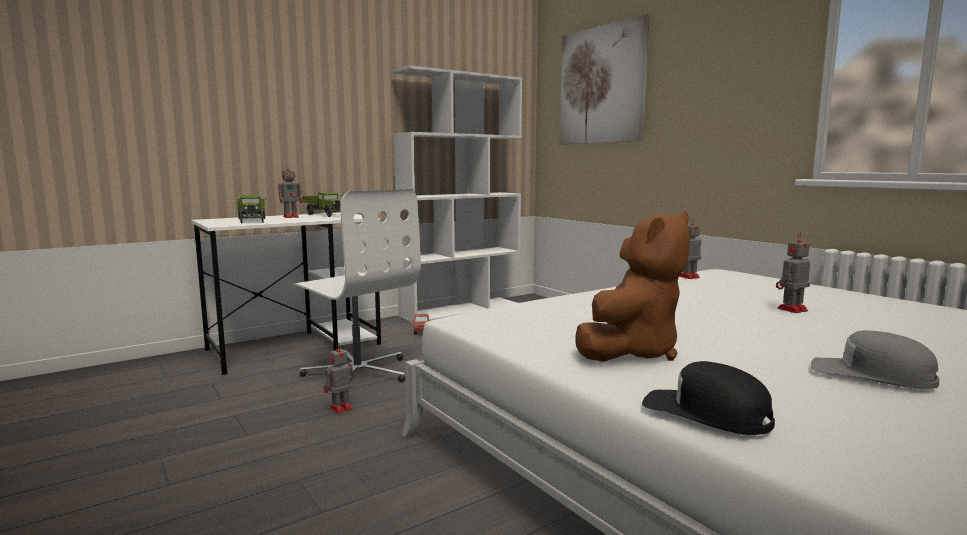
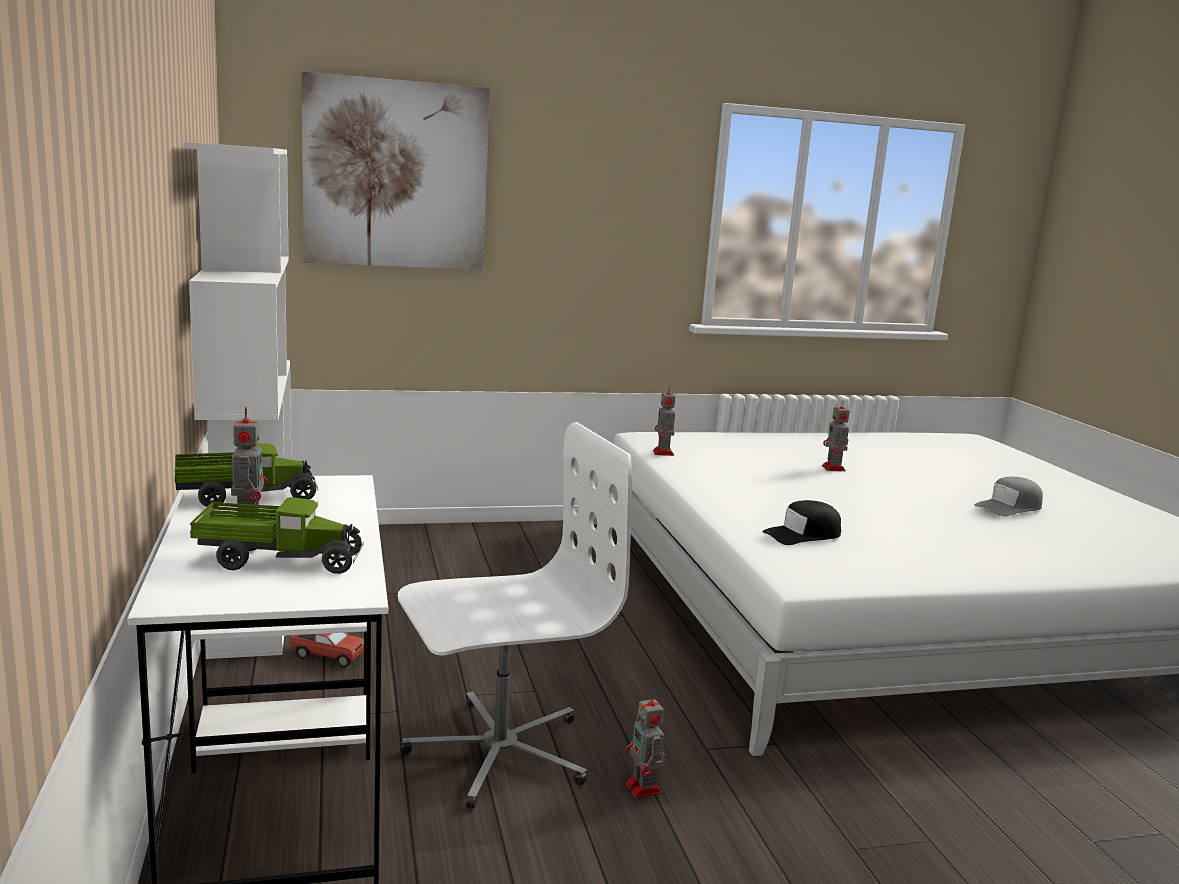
camera: 70 degrees left, 5 degrees up
(631, 351) = (938, 547): brown plush toy -> none
(706, 413) = (1082, 566): black cap -> black cap (803, 535)

